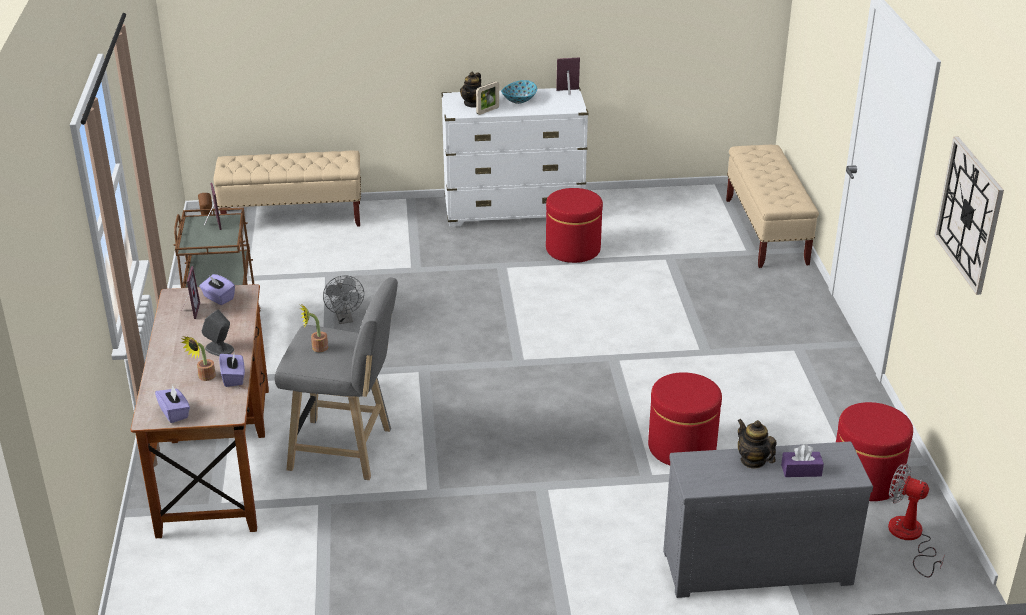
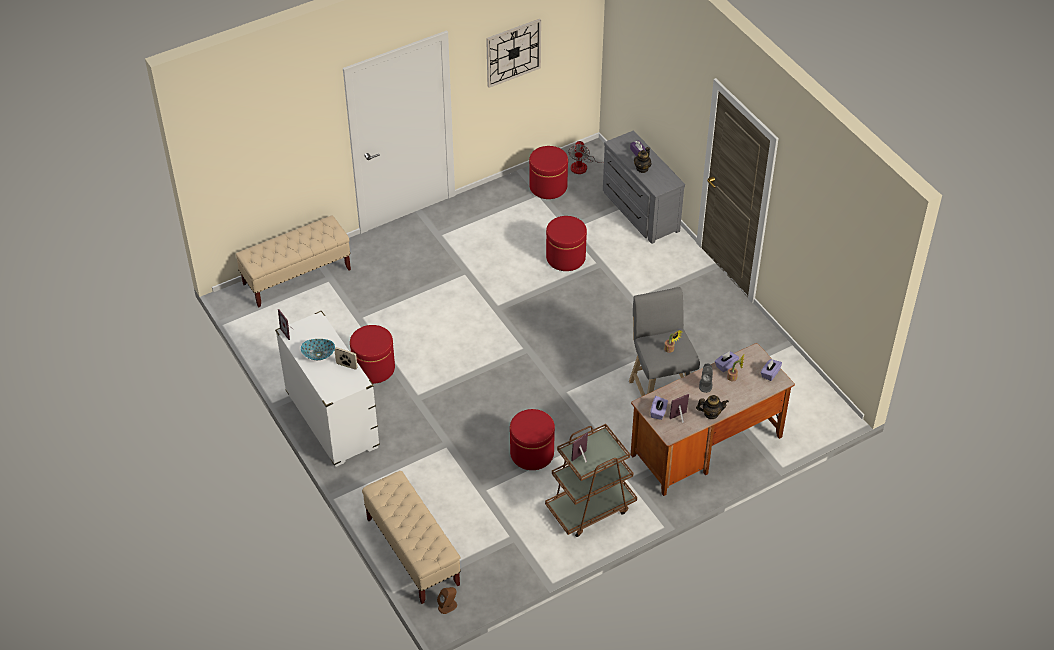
camera: 115 degrees left, 15 degrees up
(345, 319) = (532, 453): grey fan -> red ottoman
(472, 104) = (338, 379): teapot -> teapot (711, 414)

